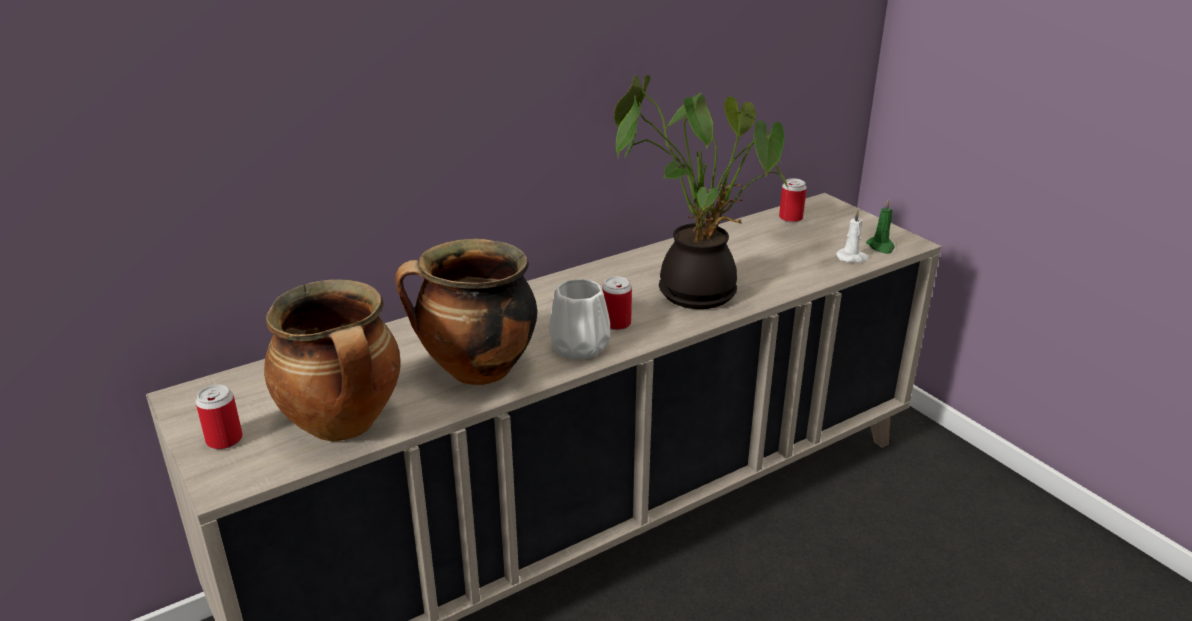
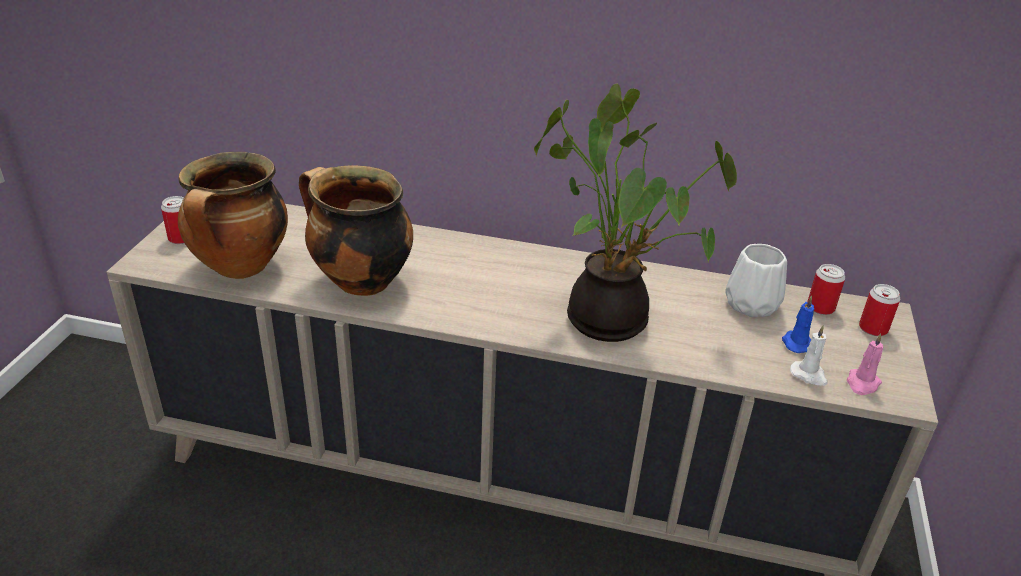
camera: 45 degrees right, 5 degrees up
(580, 347) = (447, 307): white vase -> white vase (751, 305)
(616, 324) = (503, 306): can -> can (873, 328)
(815, 244) = (796, 343): none -> blue candle
(881, 247) = (862, 384): green candle -> pink candle

